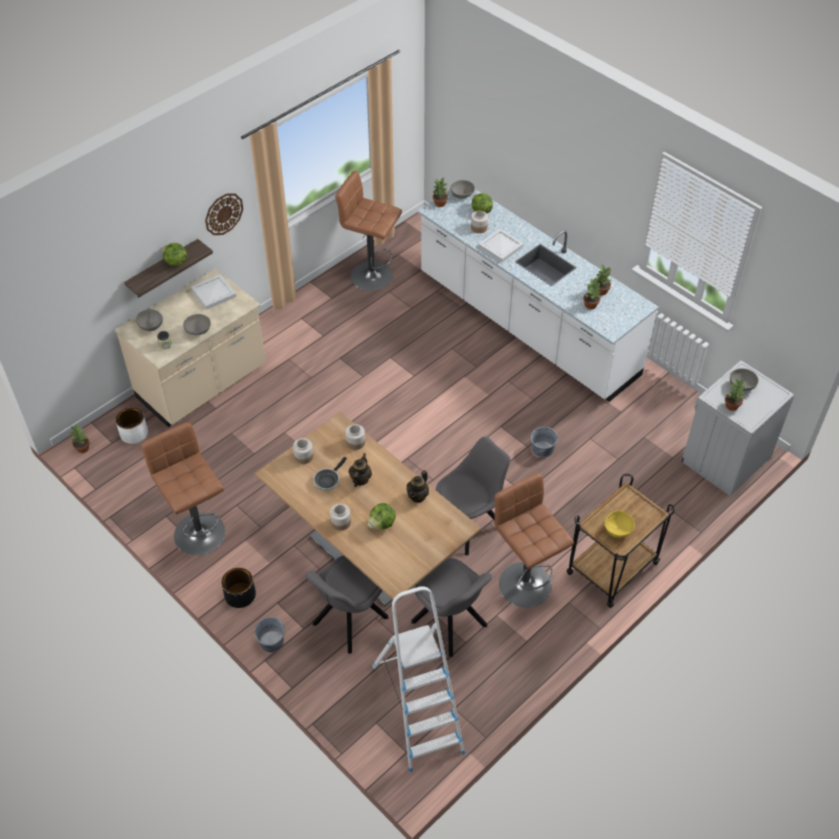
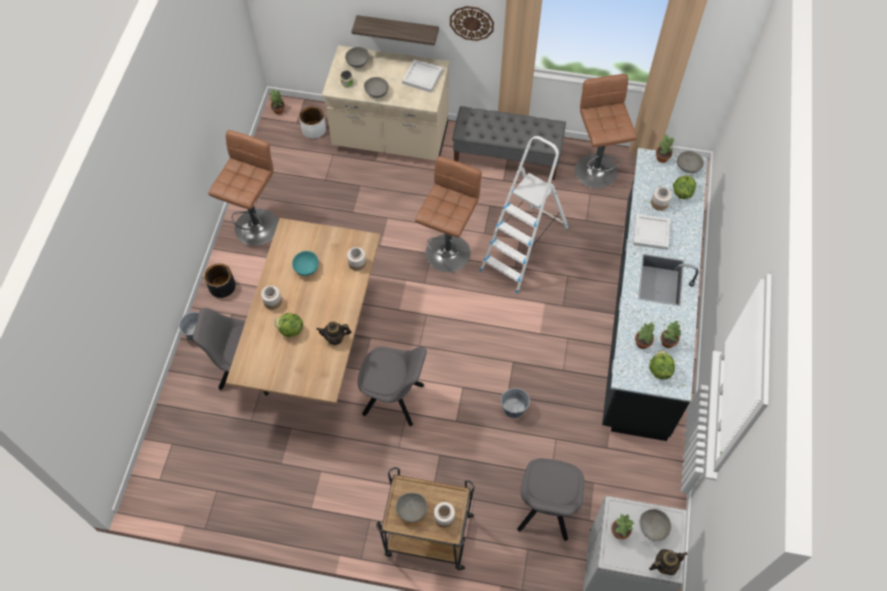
camera: 55 degrees right, 10 degrees up
(175, 262) = (402, 30): lettuce -> lettuce (659, 370)
(303, 320) = (507, 157): none -> grey bench
(303, 456) = (317, 238): jar -> jar (444, 517)
(328, 480) = (306, 268): frying pan -> turquoise bowl
(360, 479) = (323, 289): teapot -> teapot (664, 565)
(417, 709) = (200, 465): white step ladder -> white step ladder (524, 249)
(450, 624) = (290, 442): grey chair -> grey chair (546, 510)
(525, 584) = (365, 475): brown stool -> brown stool (448, 252)
(526, 325) = (643, 315): white counter -> black counter
(617, 530) = (411, 510): yellow bowl -> grey bowl

